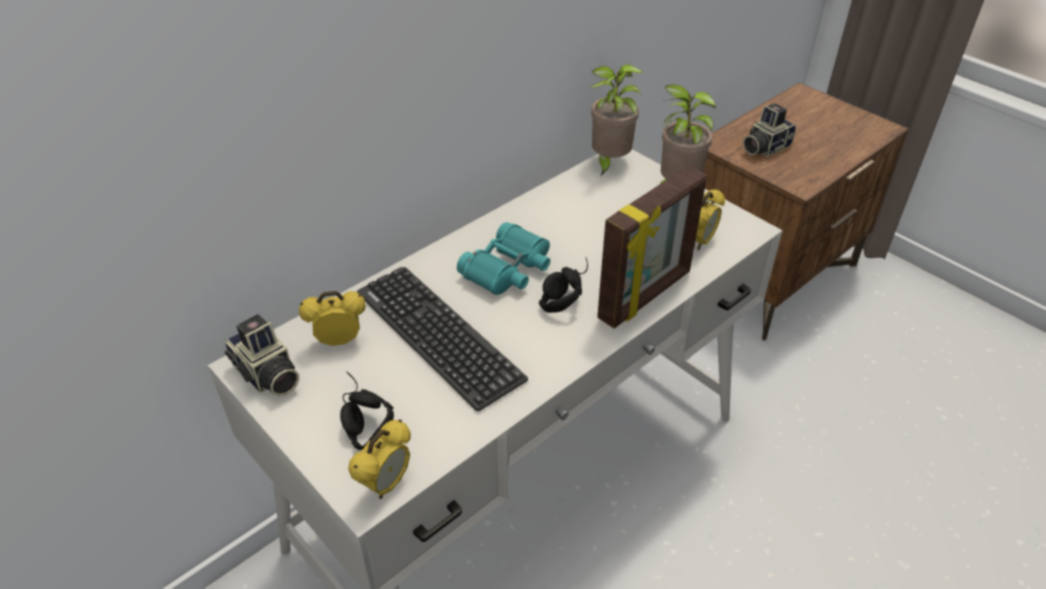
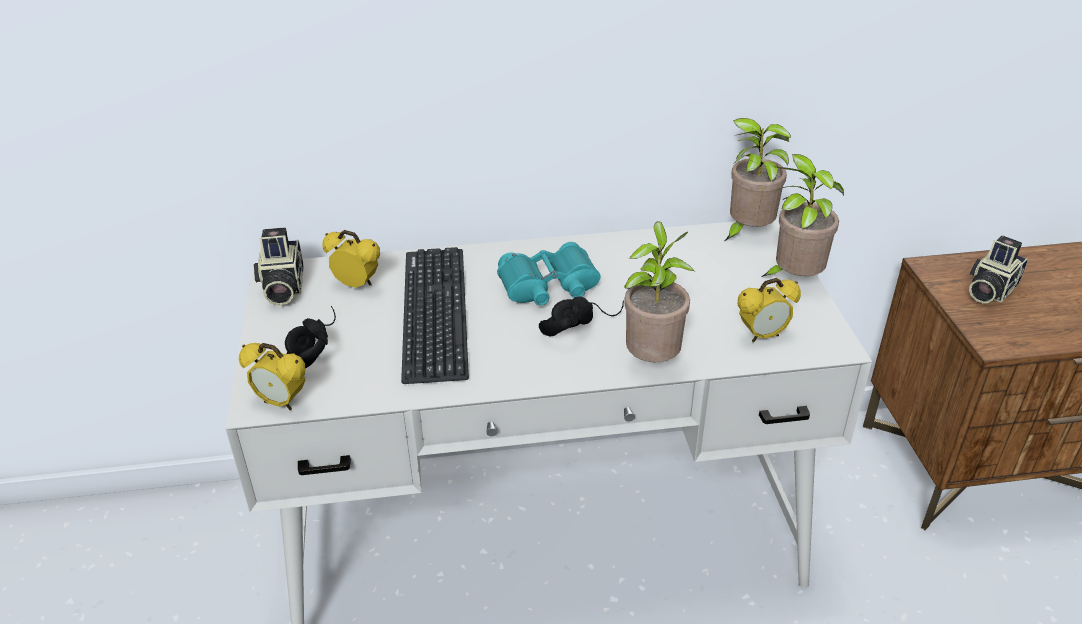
camera: 35 degrees right, 5 degrees down
(386, 484) = (281, 402): alarm clock -> alarm clock turned 45 degrees clockwise
(646, 296) = (652, 360): picture frame -> potted plant
(764, 147) = (989, 290): camera -> camera turned 45 degrees counterclockwise

